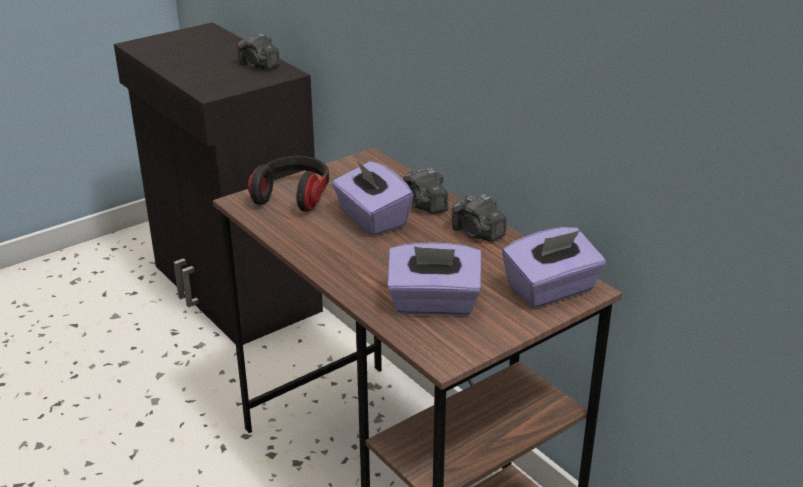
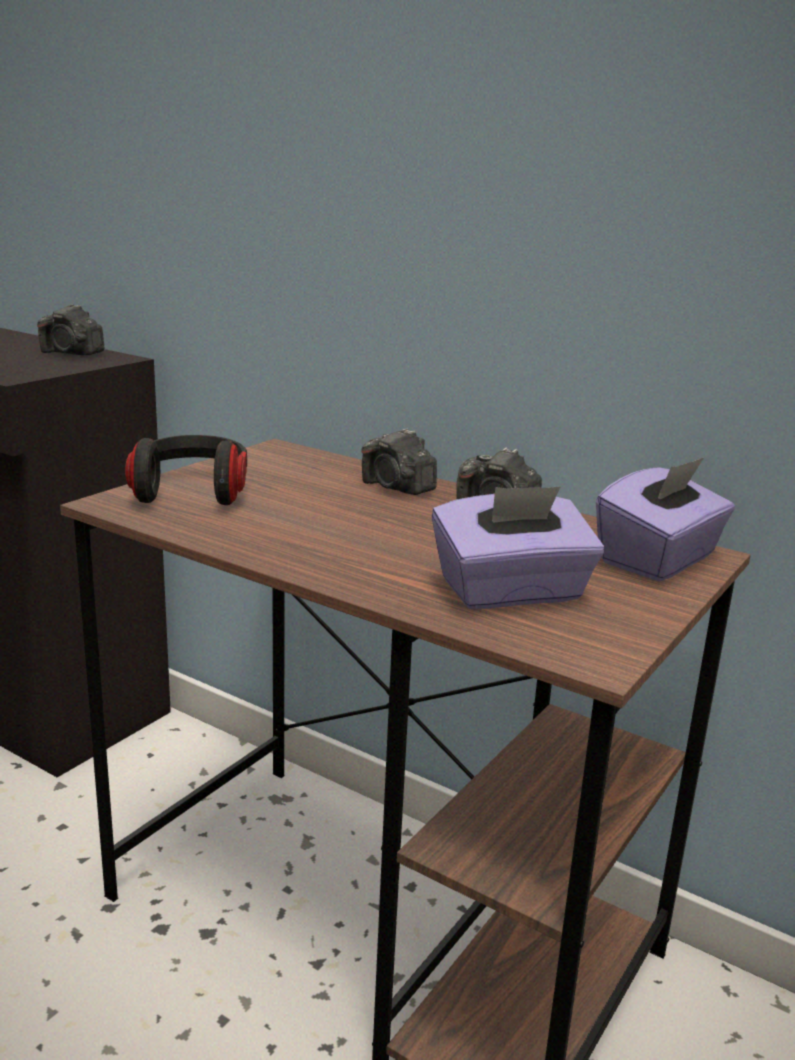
camera: 20 degrees left, 10 degrees down
(371, 219) = (332, 507): purple tissue box -> none

